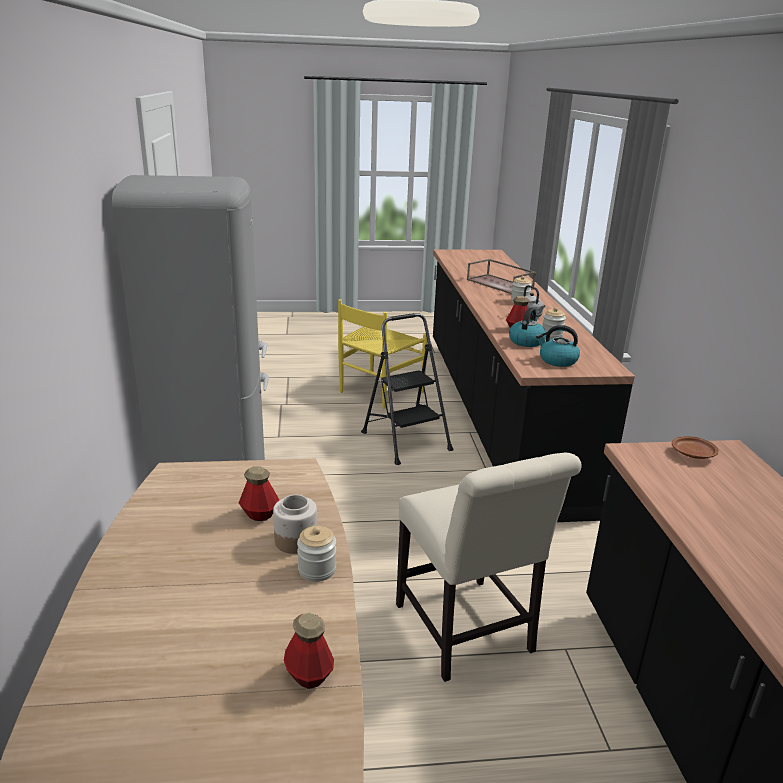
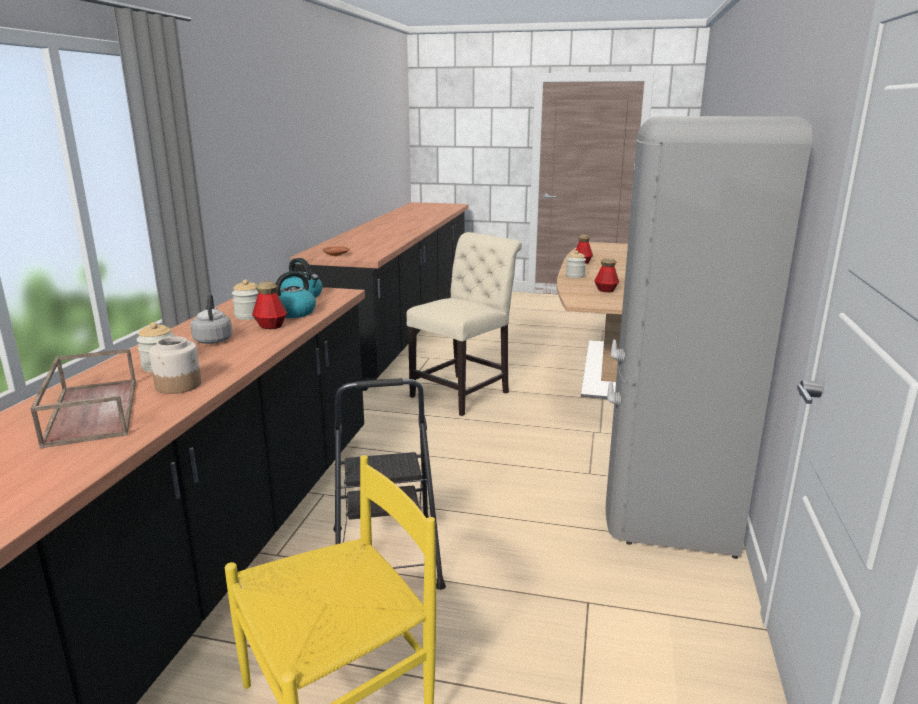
camera: 160 degrees left, 5 degrees down
(295, 541) = (585, 282): jar -> jar (179, 385)
(467, 635) = (465, 393): beige chair -> beige chair turned 45 degrees clockwise

